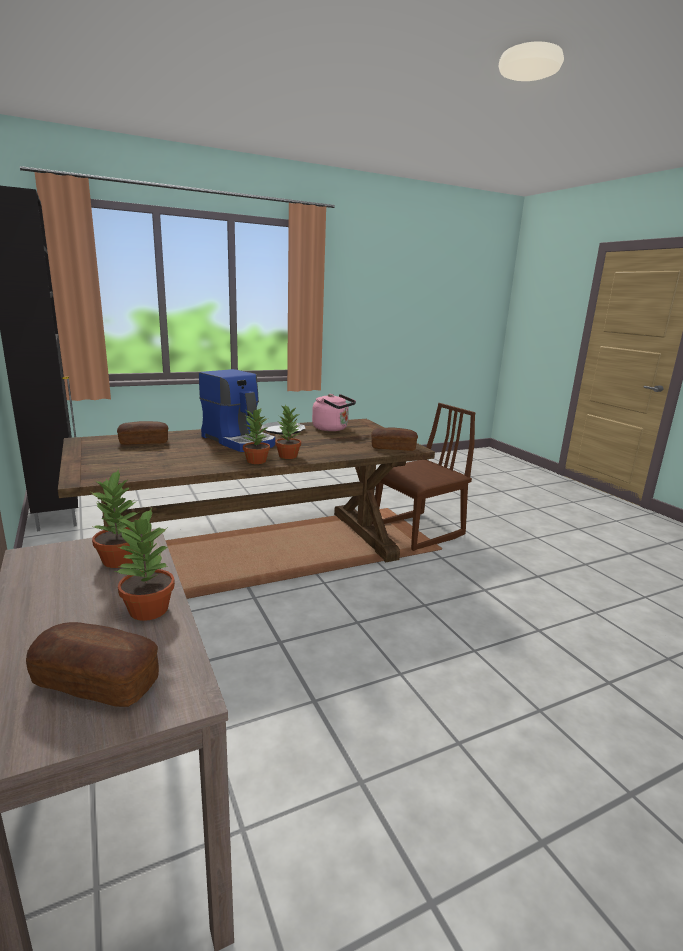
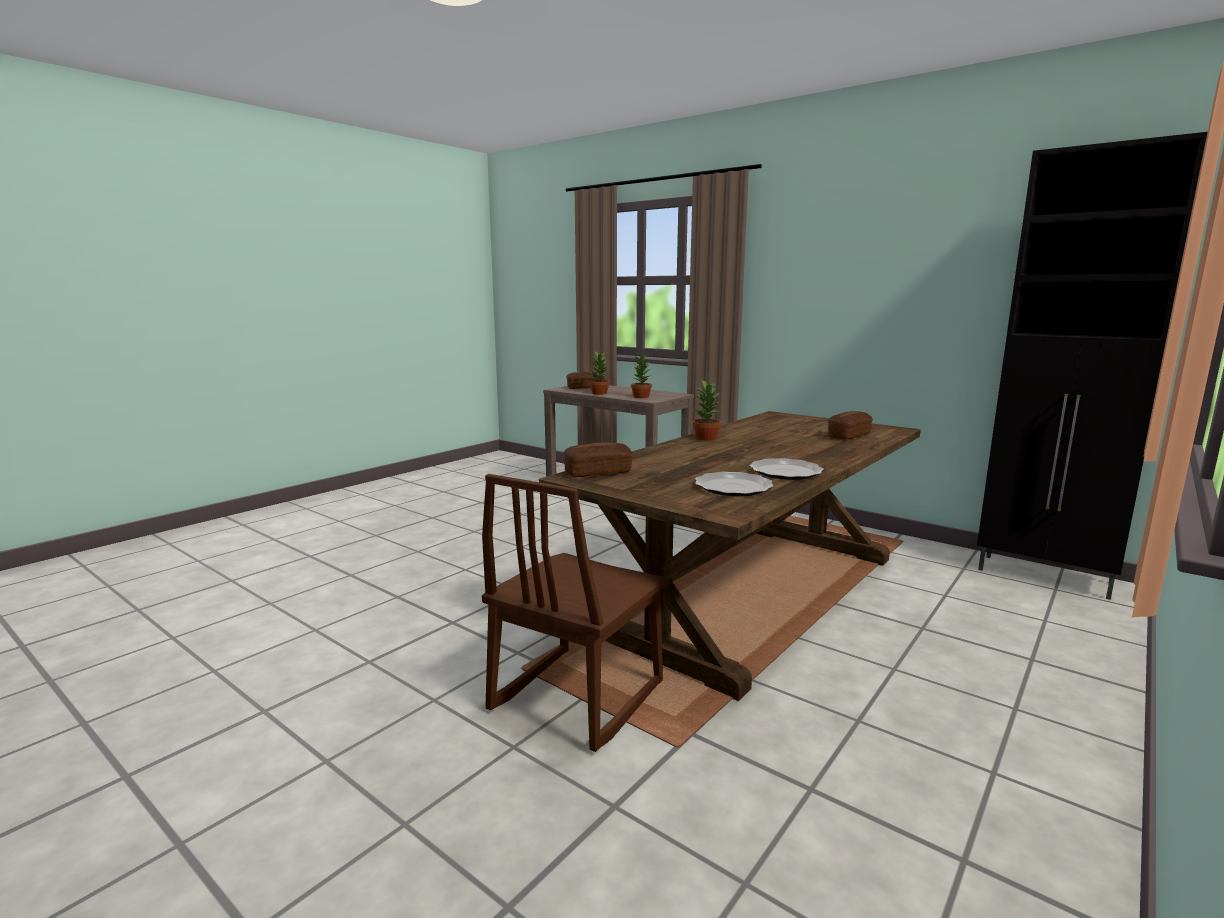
camera: 155 degrees right, 5 degrees down
(239, 441) = (781, 451): coffee machine -> none
(287, 456) = (692, 445): potted plant -> none
(332, 429) = (733, 487): pink kettle -> plate

